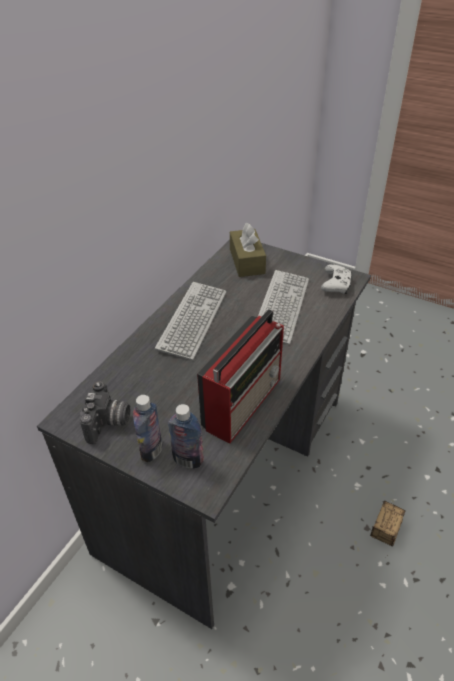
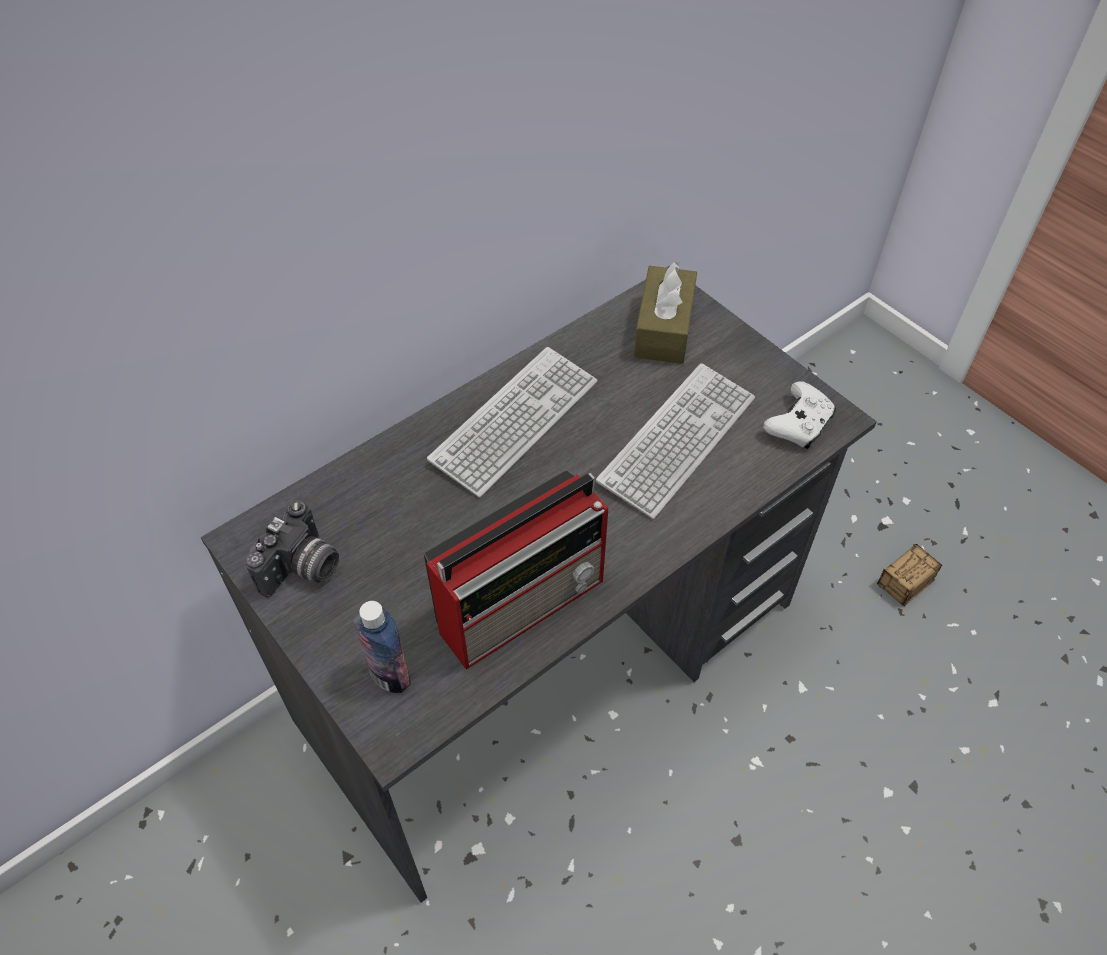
camera: 20 degrees right, 10 degrees up
(151, 450) = (344, 638): bottle -> none
(378, 547) = (741, 879): storage box -> storage box (883, 601)

